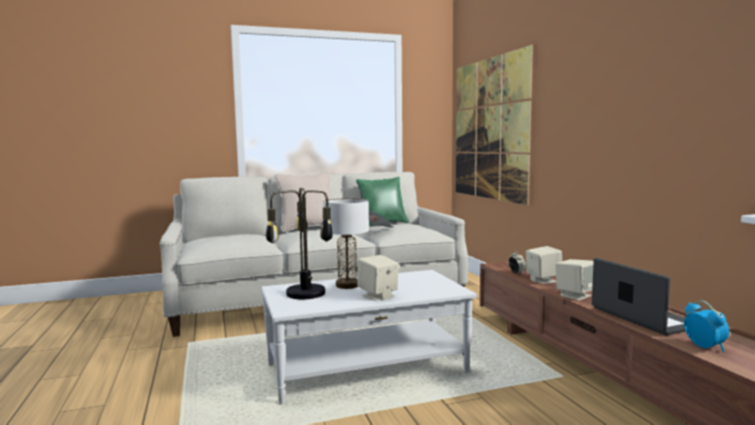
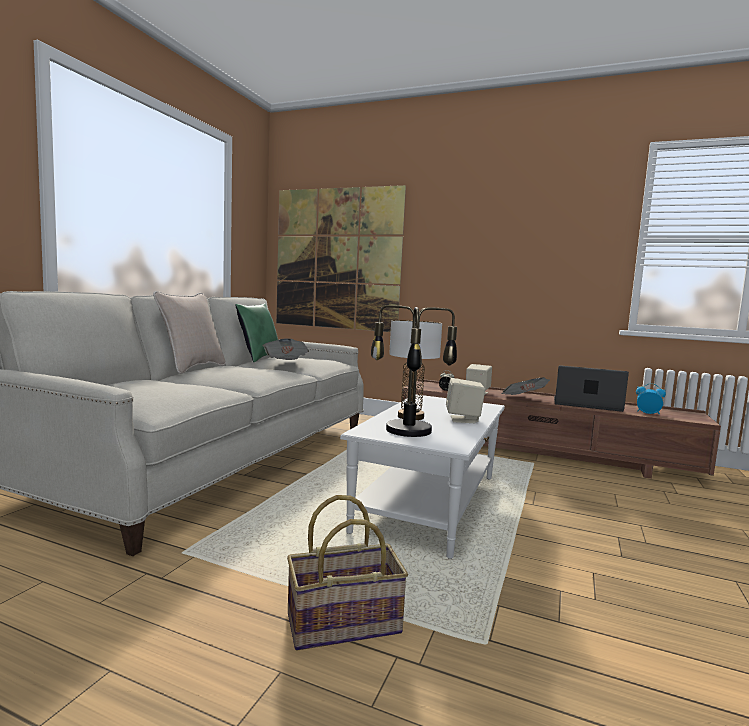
camera: 50 degrees left, 0 degrees up
(162, 402) = (344, 622): none -> basket
(575, 295) = (523, 399): beige speaker -> newspaper

